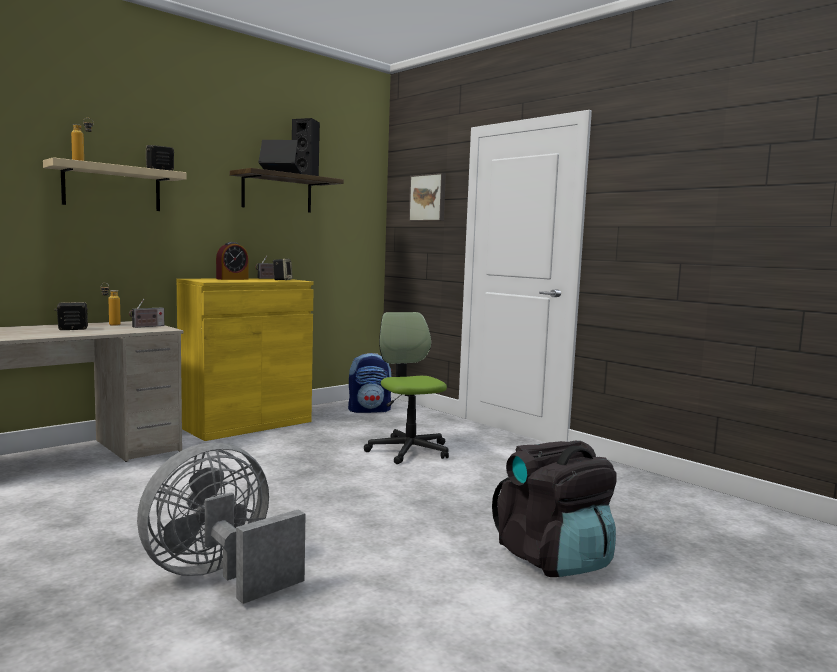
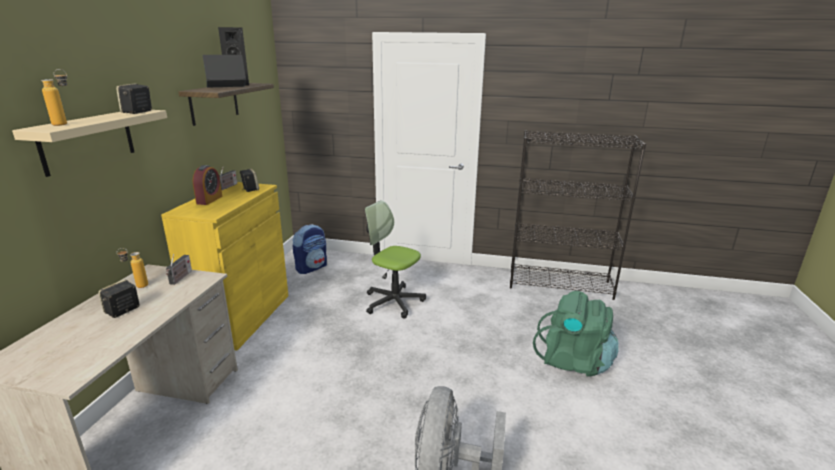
camera: 35 degrees left, 15 degrees up
(428, 198) = (330, 88): picture -> none
(553, 558) = (573, 361): black backpack -> green backpack
(677, 494) = (560, 284): none -> black bookcase

